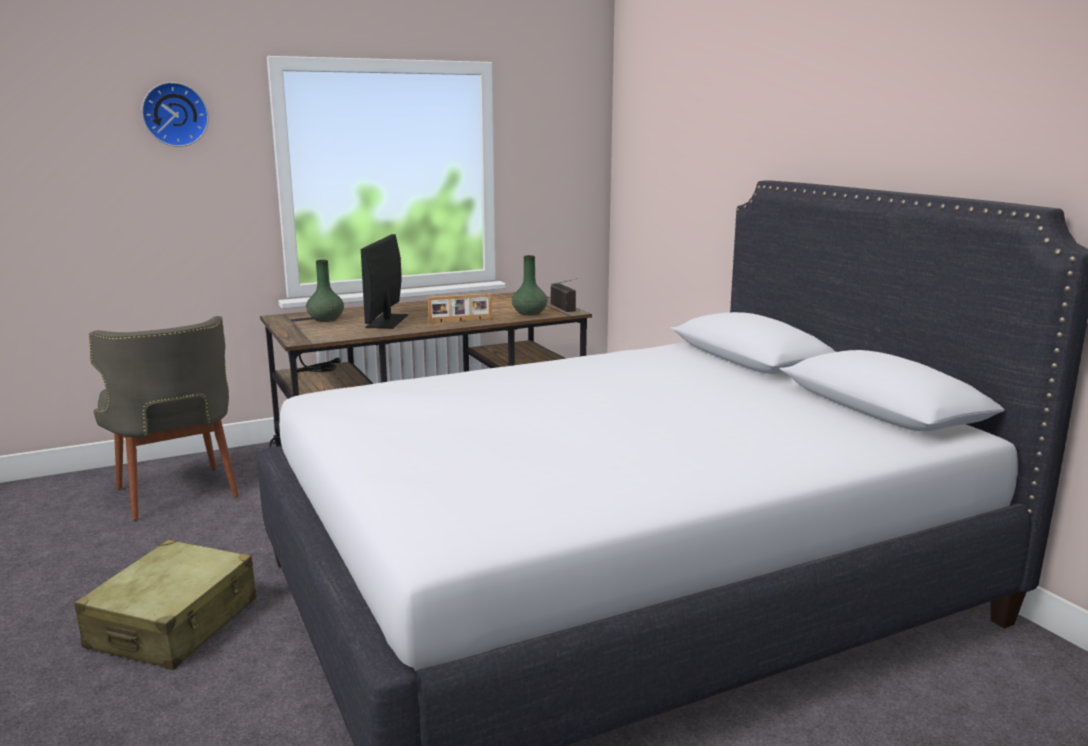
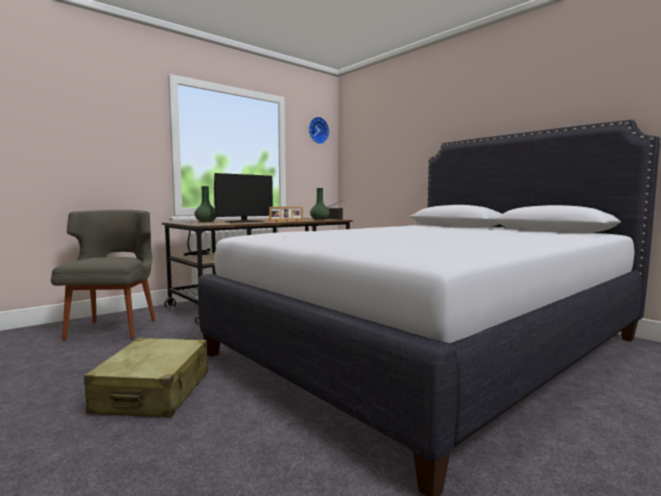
camera: 15 degrees left, 10 degrees down
(175, 114) = (112, 99): wall clock -> wall clock (317, 130)
(177, 493) = (112, 330): grey chair -> grey chair turned 135 degrees counterclockwise
(387, 321) = (244, 221): monitor -> monitor turned 120 degrees counterclockwise

